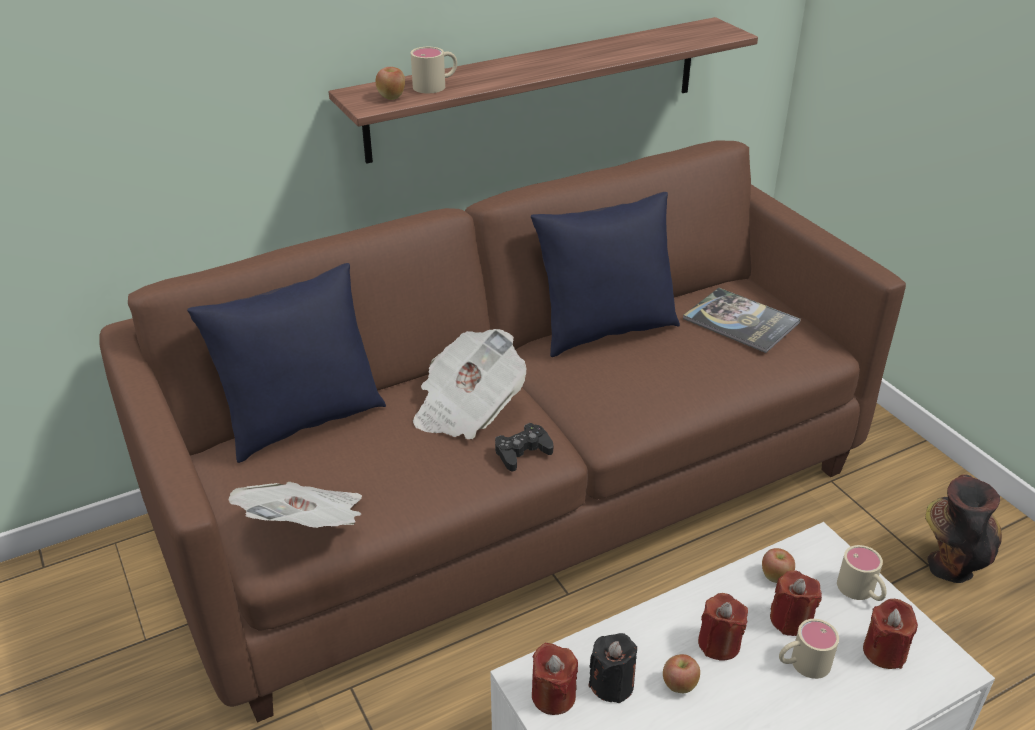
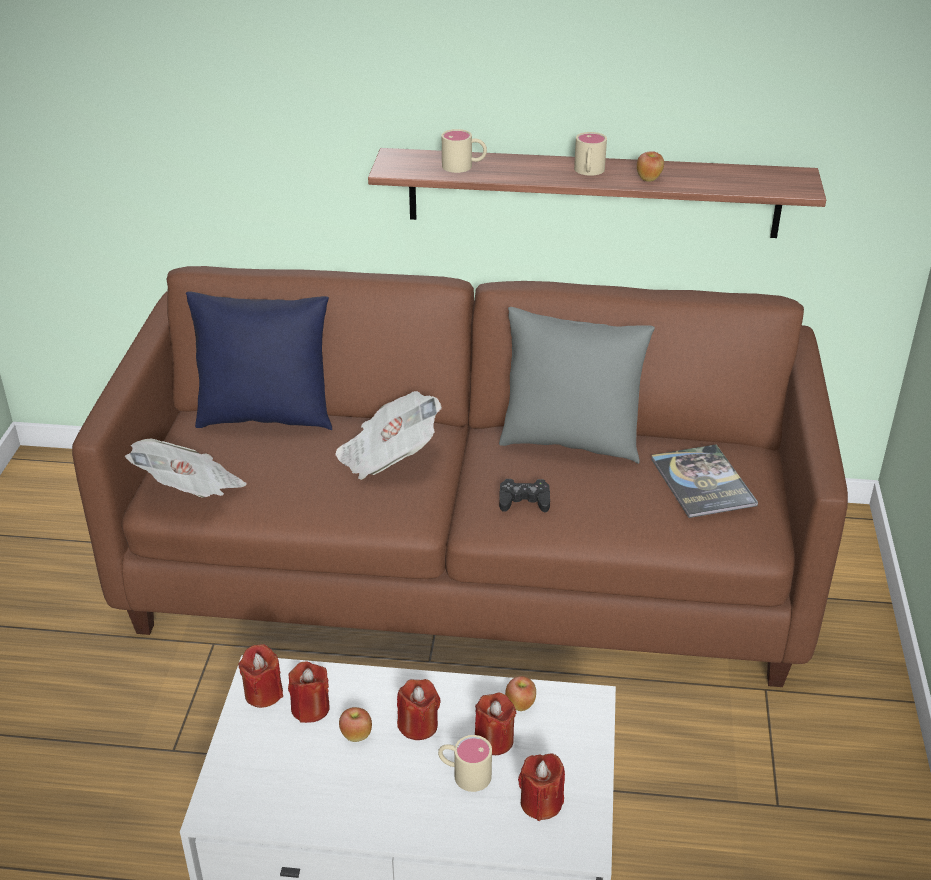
camera: 35 degrees right, 0 degrees up
(392, 97) = (416, 167): apple -> apple (649, 179)
(522, 452) = (392, 507): black game controller -> black game controller (524, 501)
(604, 330) = (570, 441): blue pillow -> grey pillow
(612, 684) = (310, 708): black candle -> red candle
(861, 592) = (578, 752): beige mug -> beige mug (588, 172)
(948, 564) = (799, 816): vase -> none

